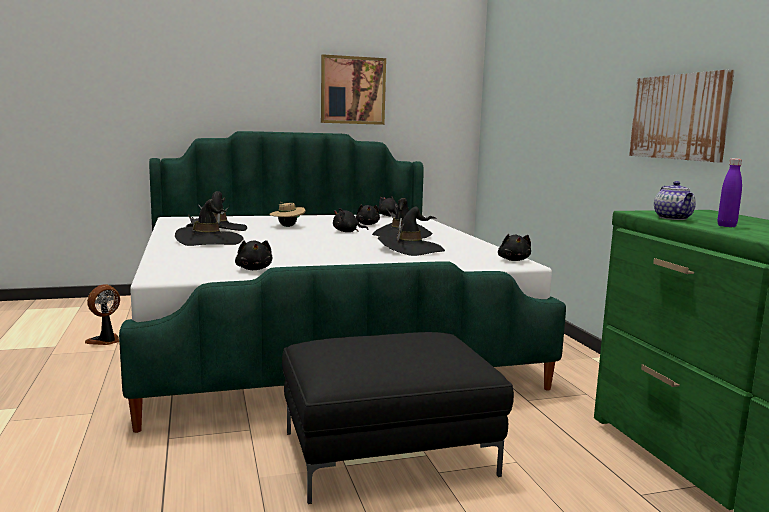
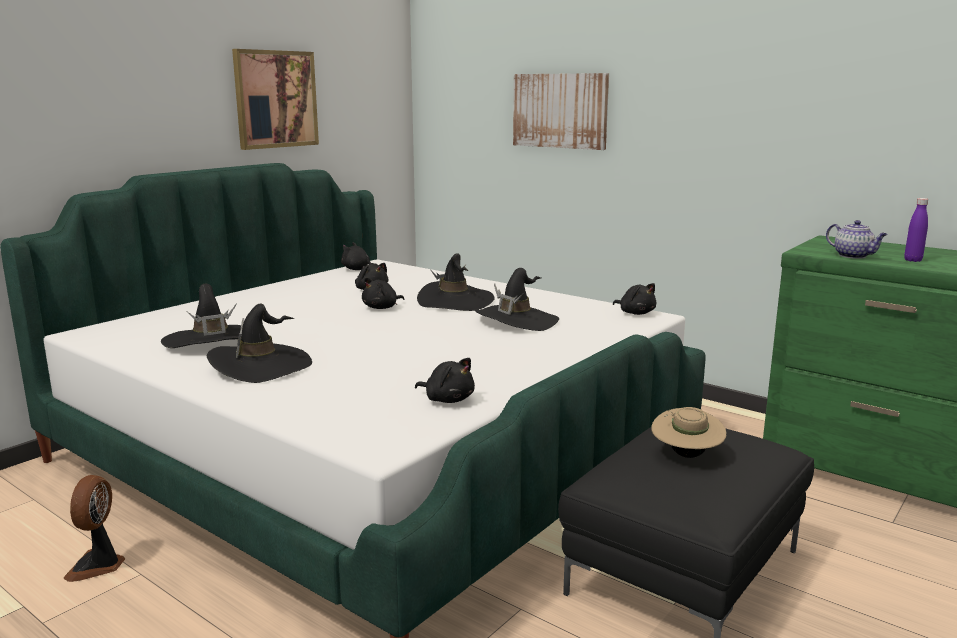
camera: 35 degrees left, 5 degrees up
(287, 226) = (287, 314): beige hat -> beige hat (686, 455)
(679, 117) = (765, 141): picture -> picture (560, 110)

